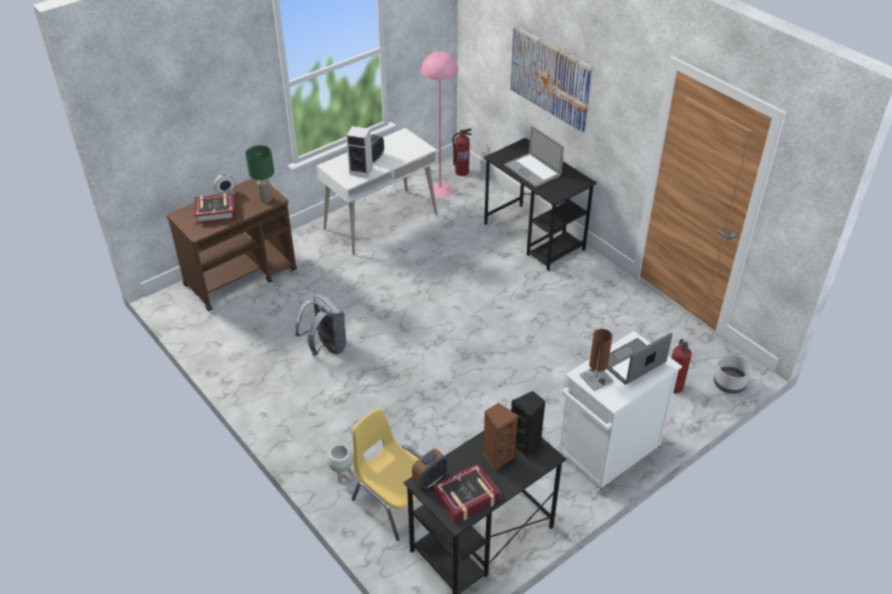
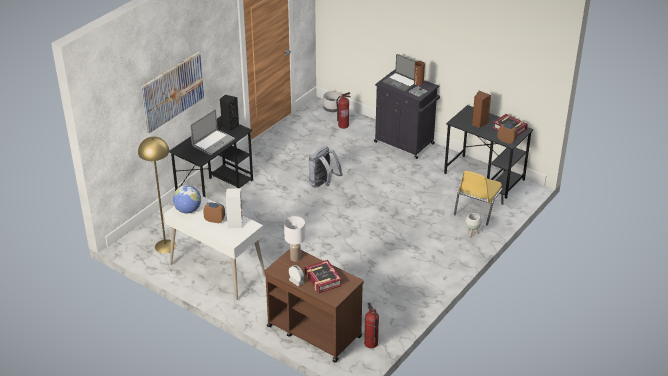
camera: 105 degrees left, 5 degrees down
(265, 199) = (295, 258): green table lamp -> white table lamp
(325, 347) = (371, 265): grey backpack -> grey backpack (323, 184)
(402, 142) = (188, 210): none -> globe
(440, 190) = (165, 246): pink floor lamp -> yellow floor lamp
(462, 172) = (135, 239): fire extinguisher -> fire extinguisher (370, 343)
(526, 444) = (465, 116): black speaker -> black speaker (230, 126)
(607, 454) = (405, 143): white cabinet -> black cabinet

